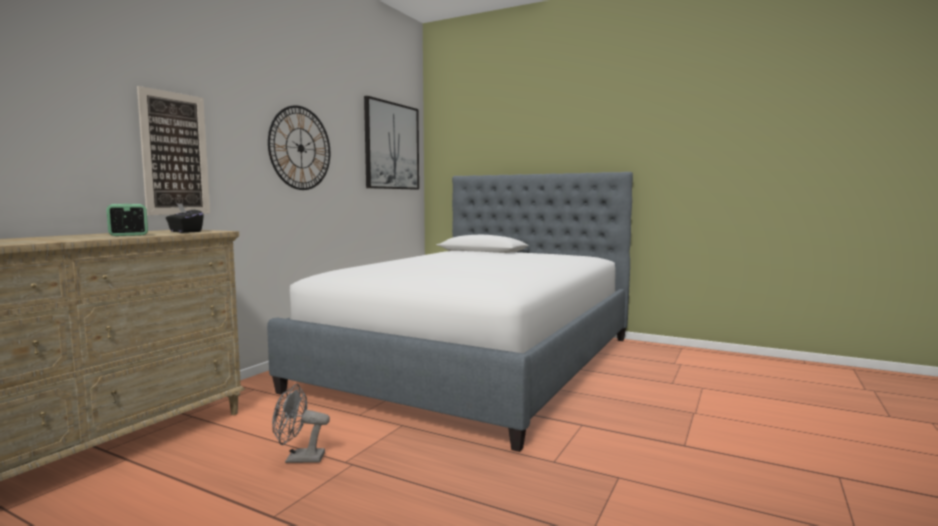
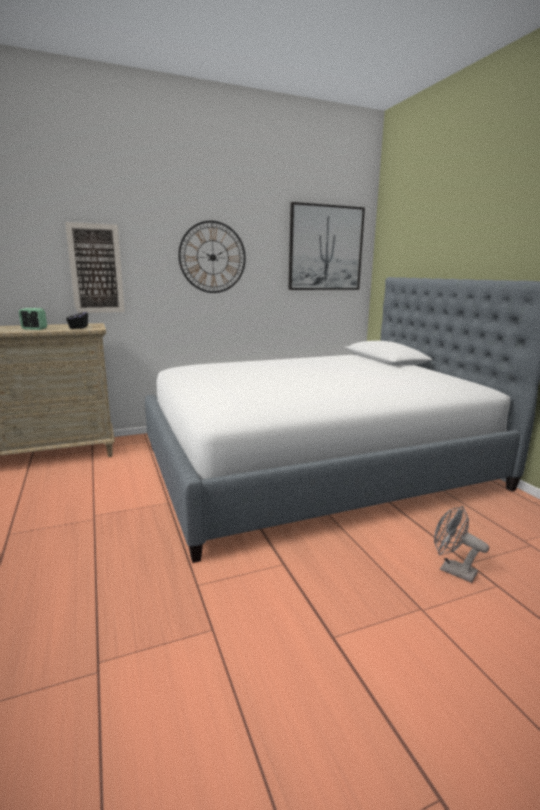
camera: 40 degrees right, 10 degrees up
(299, 459) = (80, 501): grey fan -> grey fan (452, 570)

